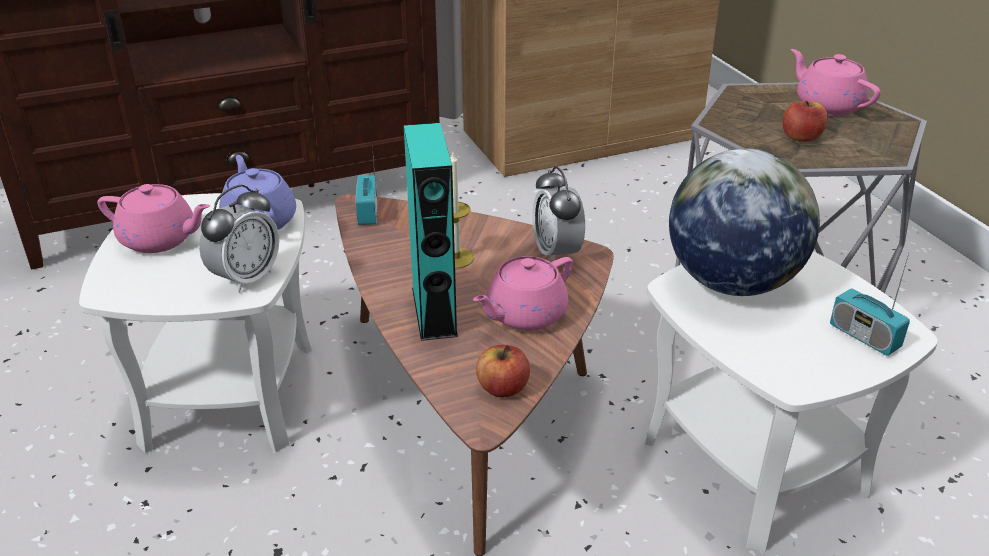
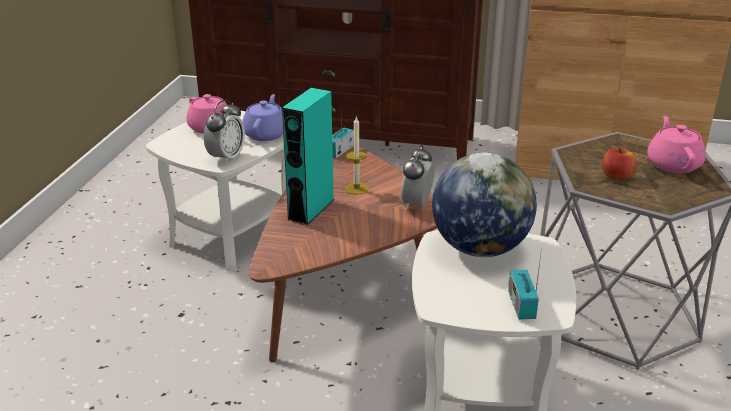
camera: 35 degrees right, 5 degrees down
(246, 278) = (226, 158): alarm clock -> alarm clock turned 45 degrees counterclockwise
(503, 388) = (297, 256): apple -> none
(524, 315) = (355, 228): pink teapot -> none

